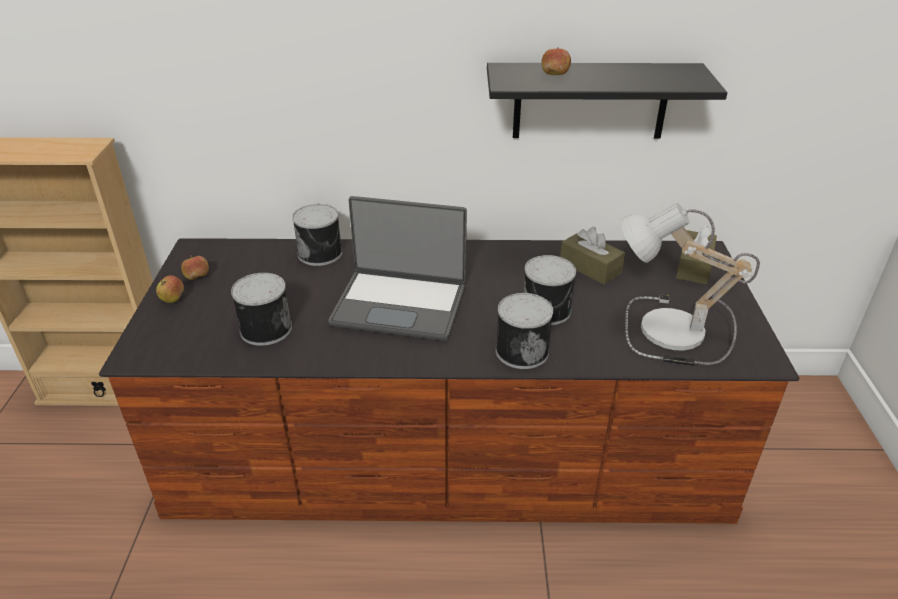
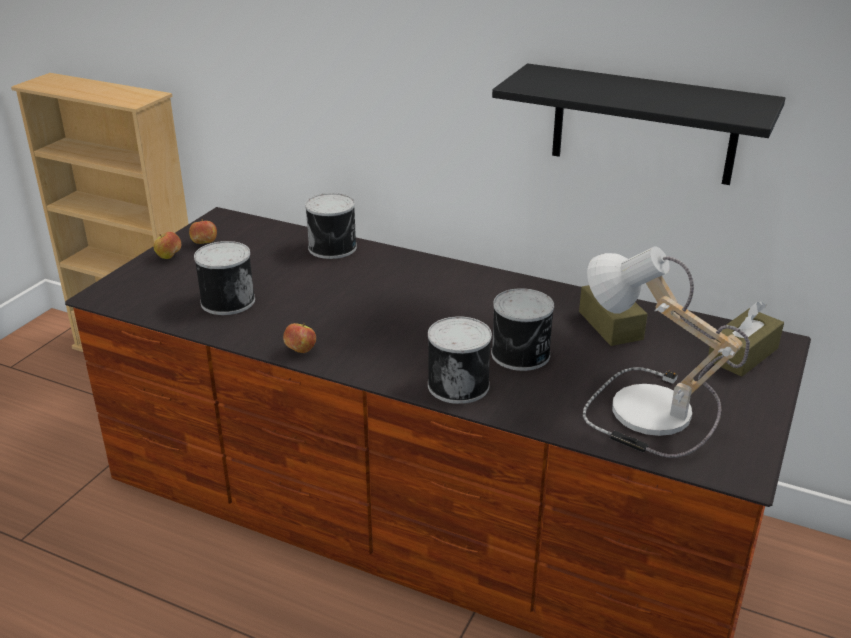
camera: 25 degrees right, 5 degrees down
(400, 305) = (371, 311): laptop -> none
(554, 75) = (583, 84): apple -> apple (300, 351)

